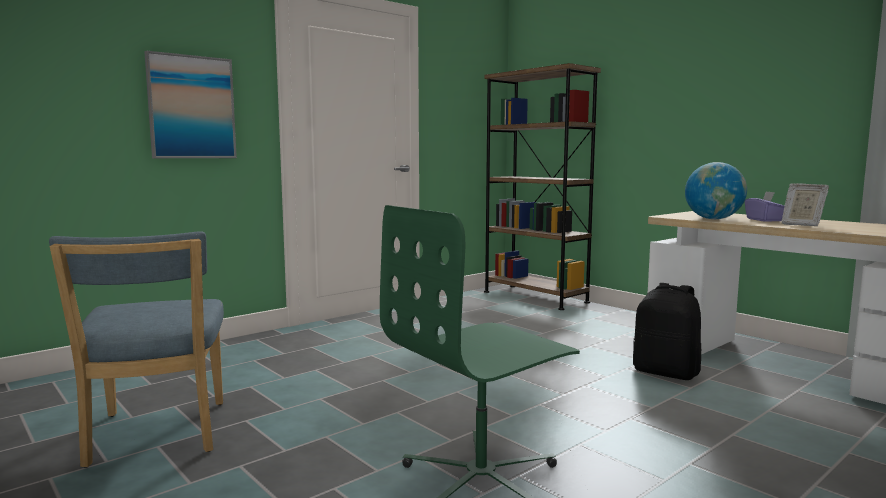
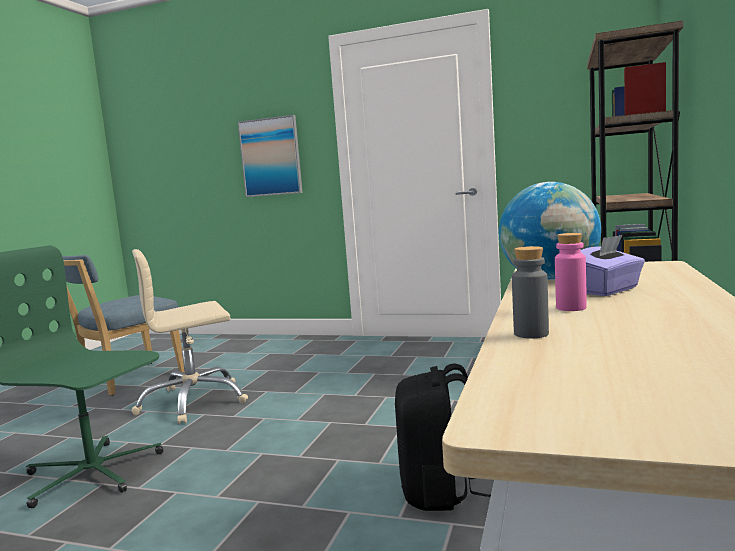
camera: 60 degrees right, 0 degrees up
(346, 412) = (193, 402): none -> beige office chair
(801, 225) = (571, 308): picture frame -> pink bottle
(853, 231) = (531, 334): none -> grey bottle

